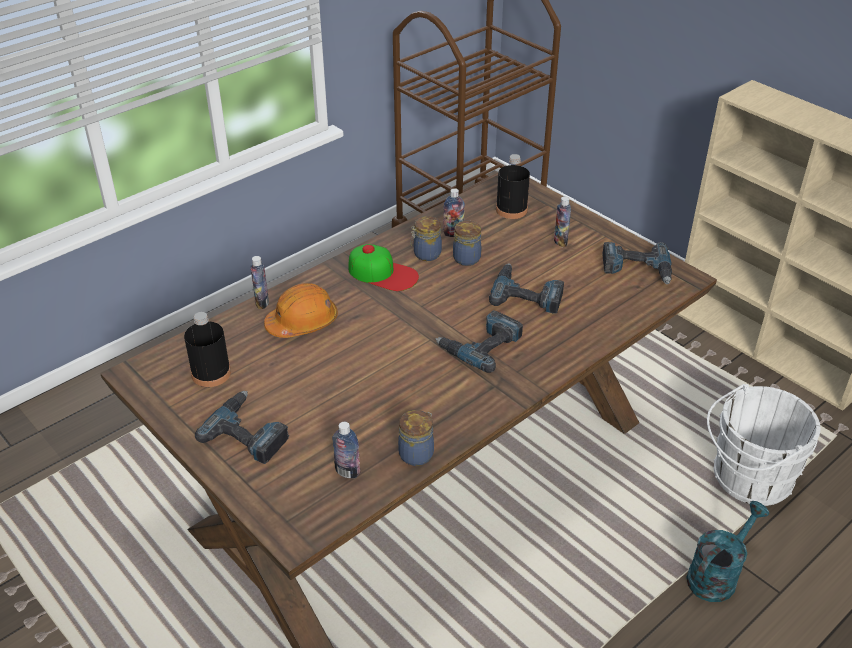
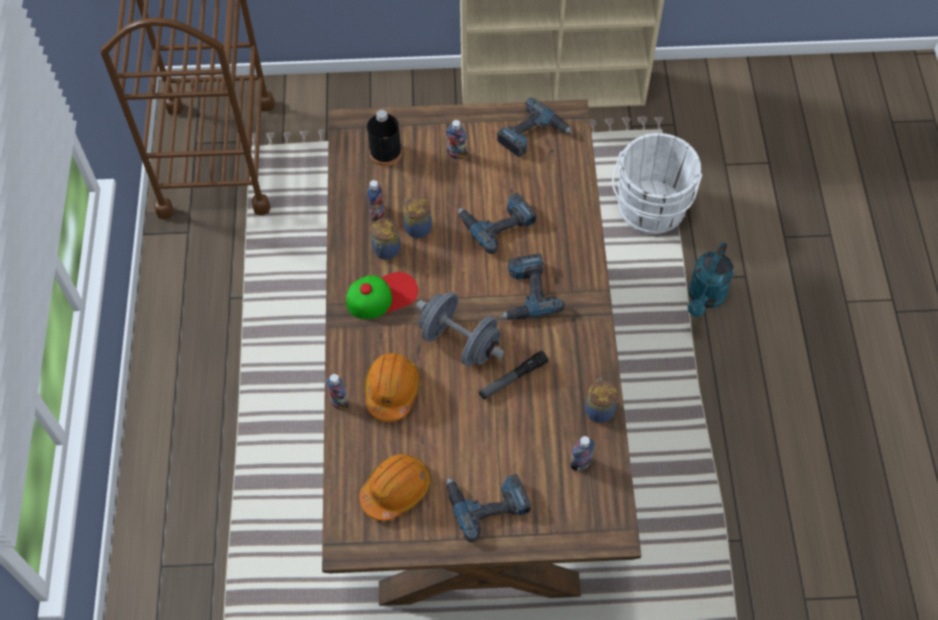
camera: 50 degrees left, 20 degrees up
(211, 373) = (396, 490): black bottle -> orange hard hat
(388, 382) = (512, 378): none -> flashlight
(389, 334) = (460, 342): none -> grey dumbbell
(717, 574) = (705, 298): turquoise watering can -> turquoise watering can turned 150 degrees counterclockwise

